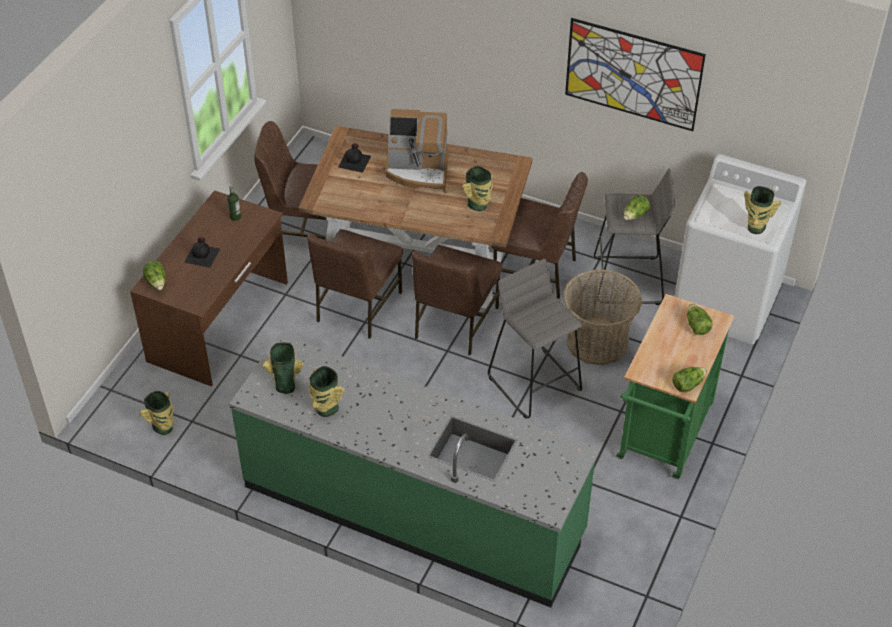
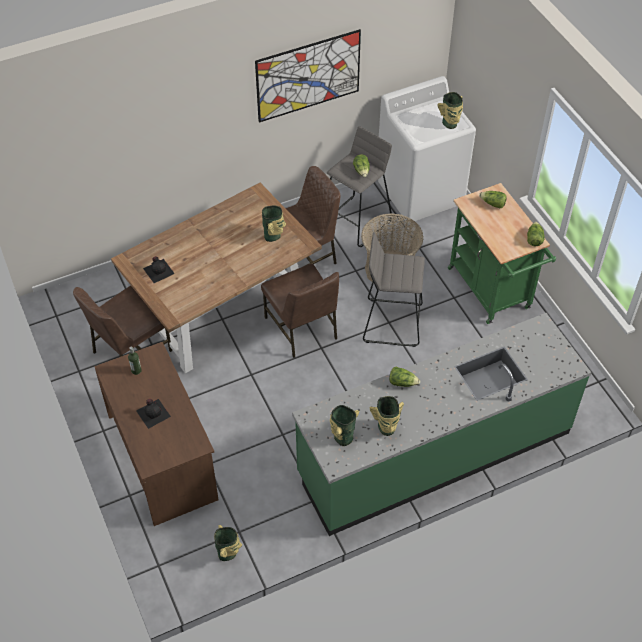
camera: 50 degrees left, 5 degrees up
(157, 282) = (151, 457): lettuce -> lettuce (402, 382)
(357, 307) = (233, 370): brown chair -> none
(418, 170) = (206, 244): coffee machine -> none

